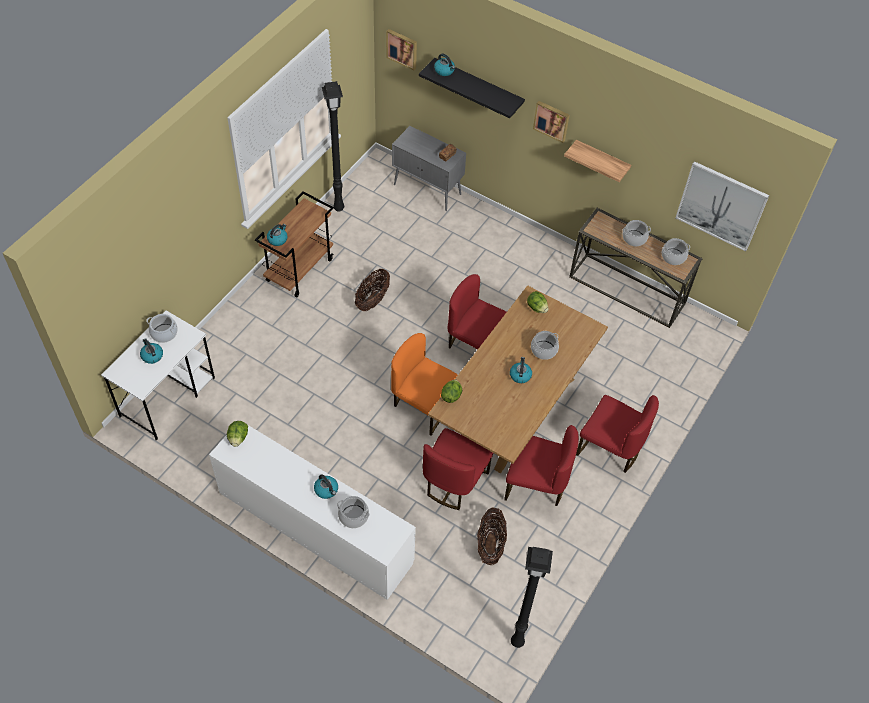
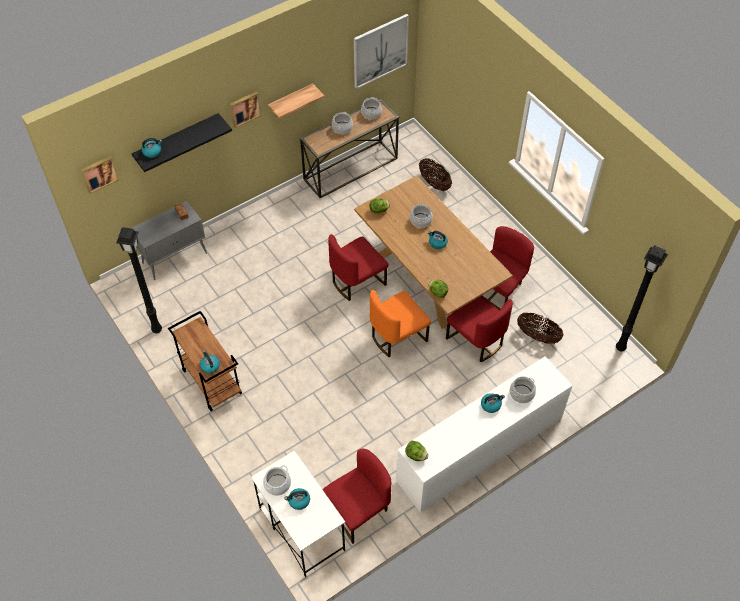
camera: 65 degrees left, 0 degrees up
(372, 300) = (273, 337): basket -> basket (434, 183)
(610, 448) = (485, 234): red chair -> red chair (358, 511)

